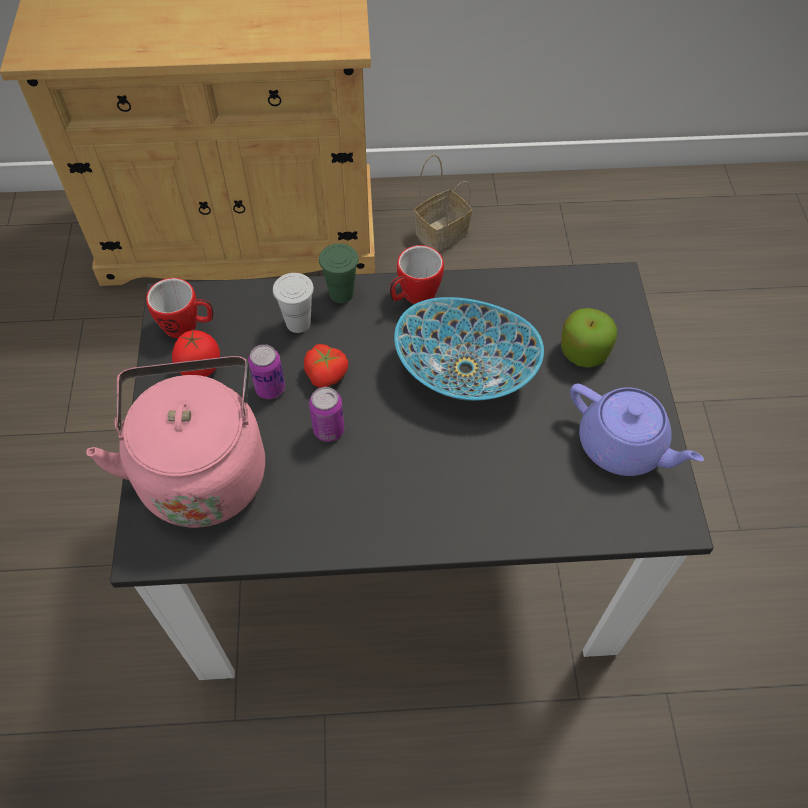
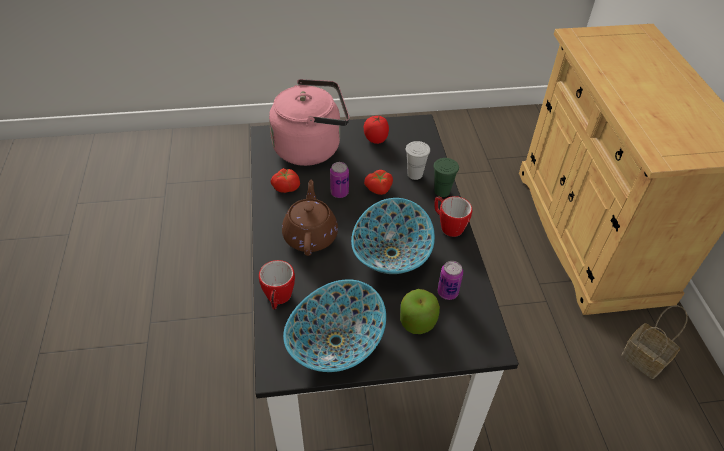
camera: 85 degrees right, 10 degrees down
(187, 326) = (404, 132): mug -> mug (278, 299)
(270, 388) = (365, 167): can -> can (447, 292)
(303, 512) = (286, 186): none -> tomato
(423, 475) = (310, 235): none -> brown teapot
(623, 446) = (337, 342): purple teapot -> bowl

